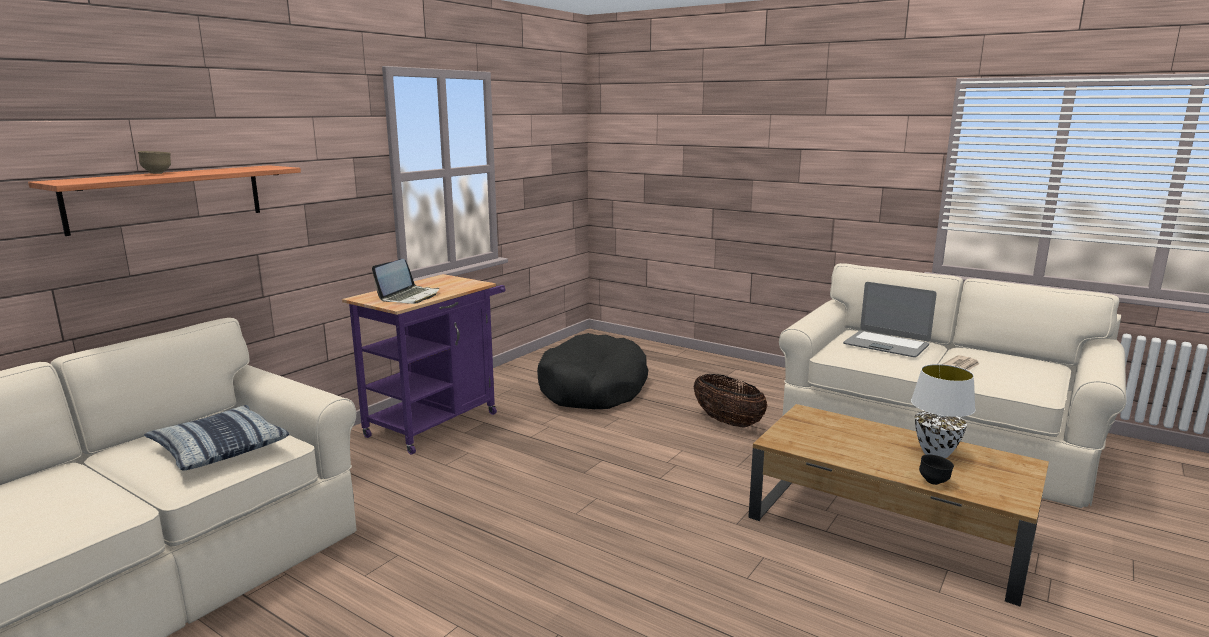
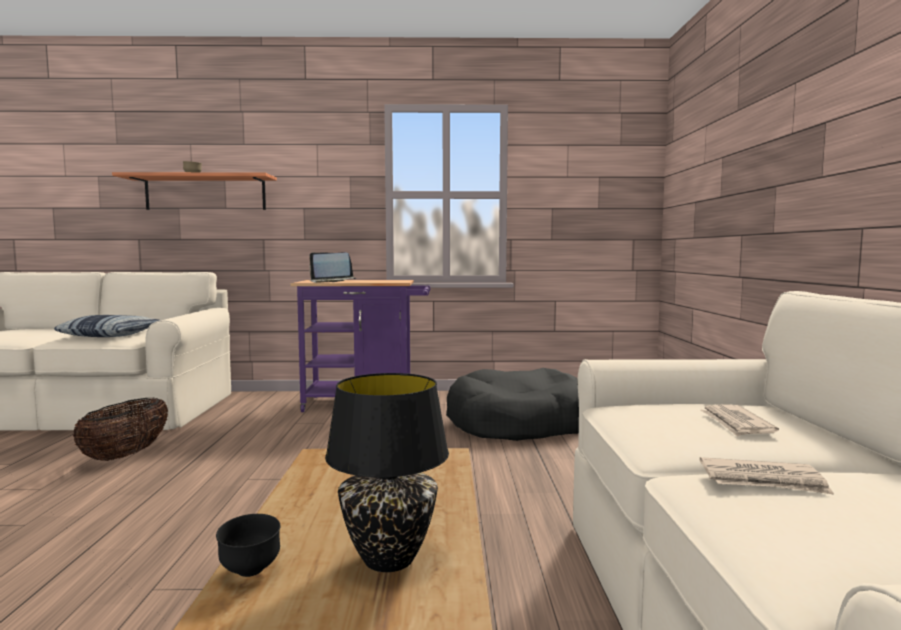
camera: 55 degrees right, 10 degrees down
(727, 422) = (549, 491): basket -> basket (126, 455)
(886, 345) = (736, 424): laptop -> newspaper
(936, 453) = (390, 560): white table lamp -> black table lamp

